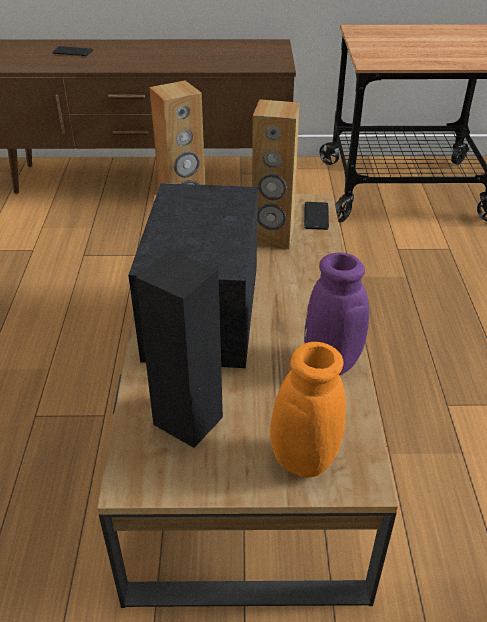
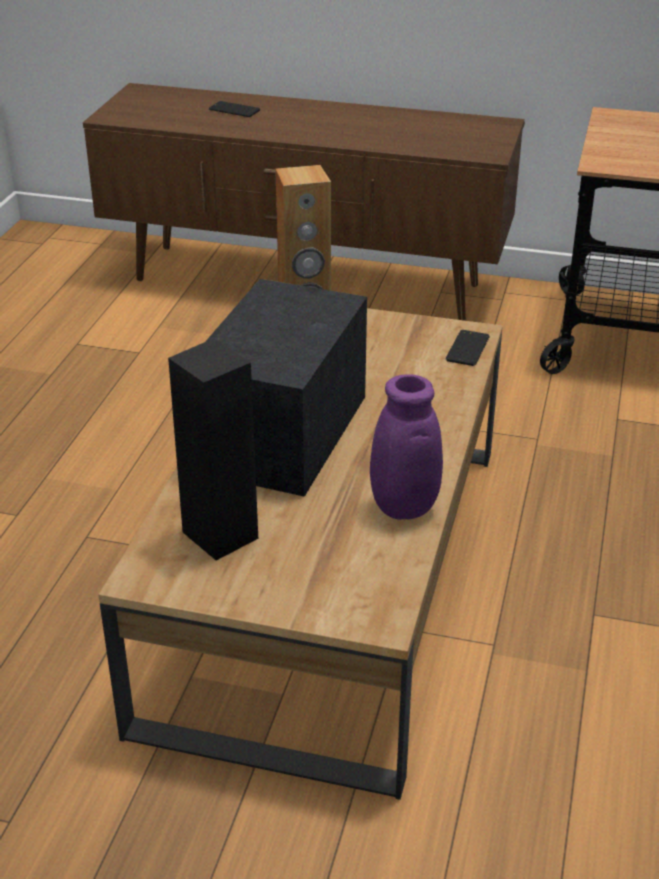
camera: 15 degrees right, 5 degrees down
(272, 238) = (401, 366): brown speaker -> none
(298, 460) = (321, 591): orange vase -> none

